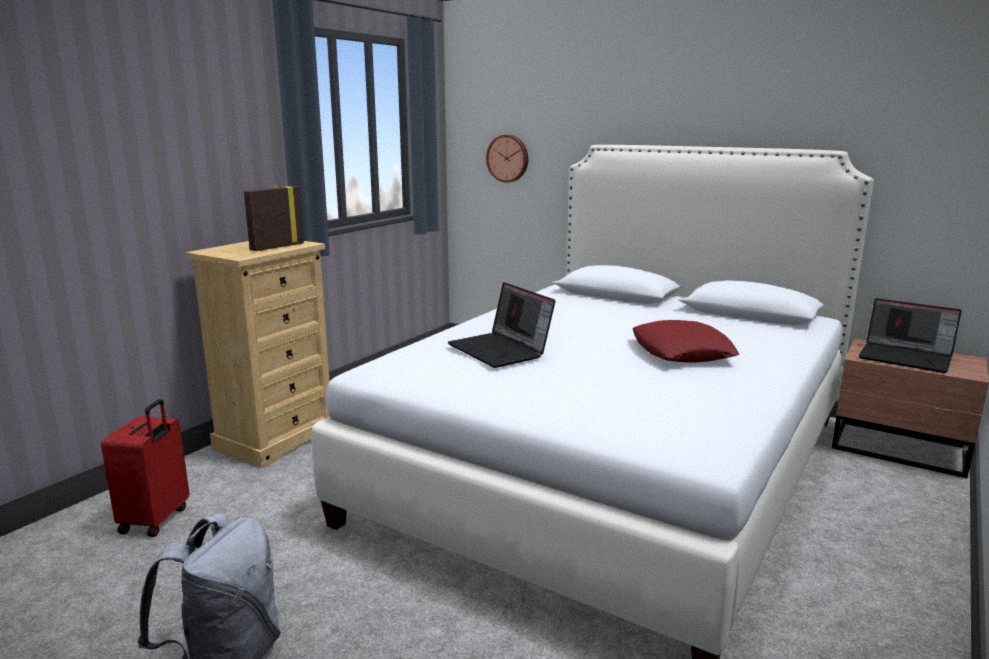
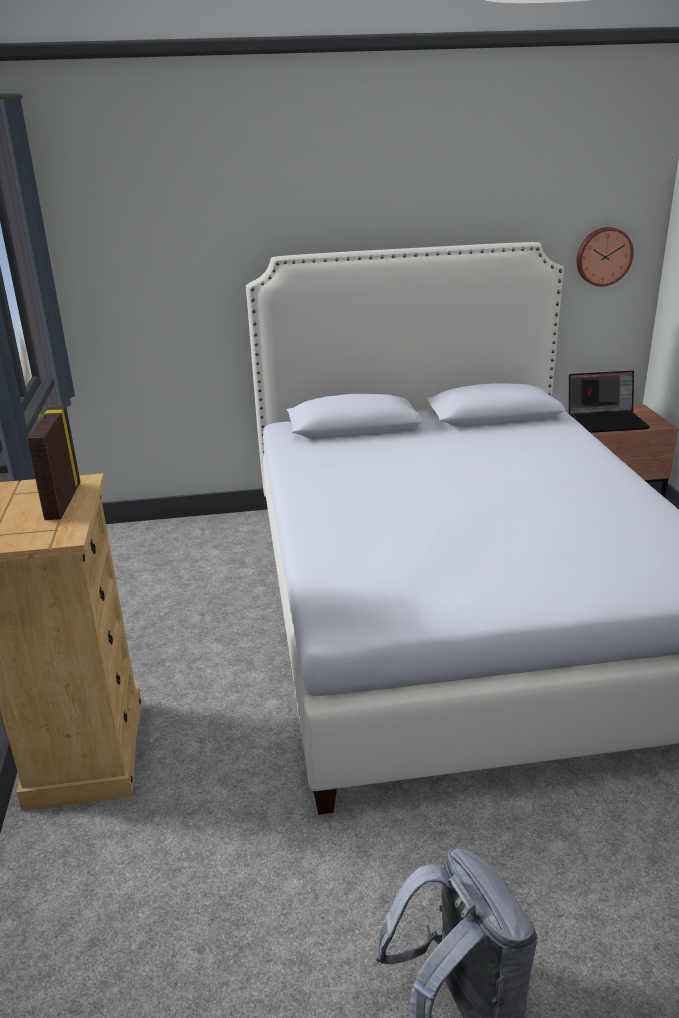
camera: 40 degrees left, 10 degrees up
(156, 520) = (115, 937): red suitcase -> none
(501, 350) = (409, 540): laptop -> none
(508, 158) = (143, 282): wall clock -> wall clock (603, 256)
(682, 352) = (531, 480): red pillow -> none

